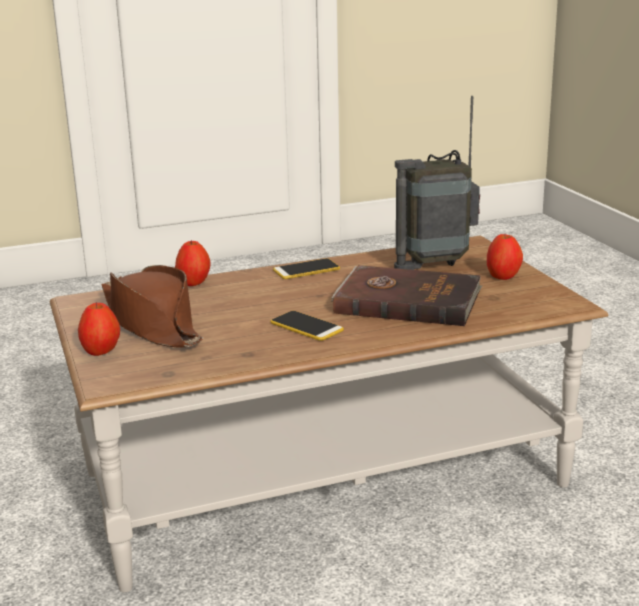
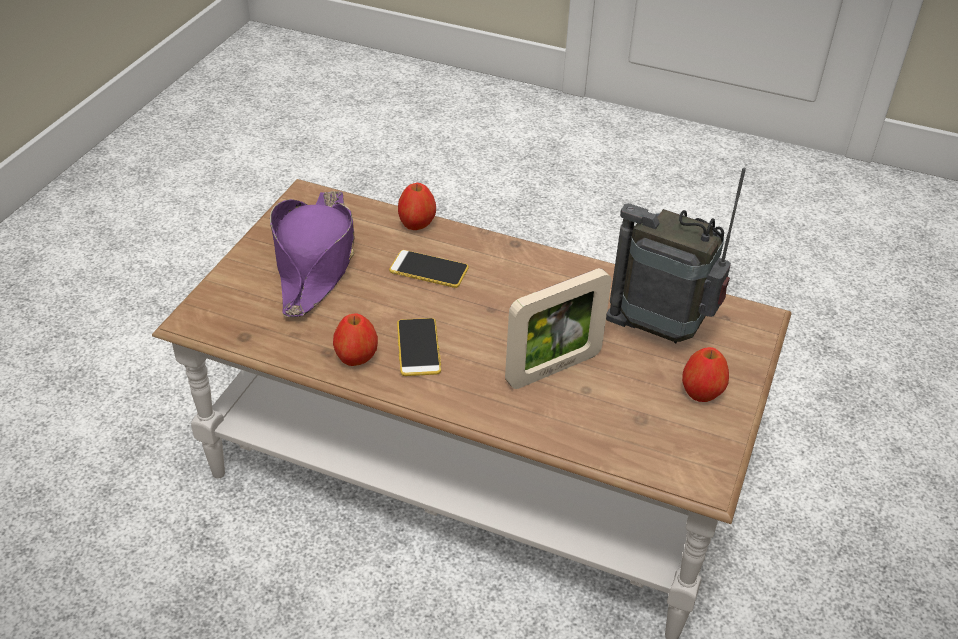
camera: 40 degrees right, 20 degrees up
(101, 351) = (237, 276): apple -> apple (356, 359)
(152, 323) = (315, 262): brown hat -> purple hat
(306, 270) = (532, 263): phone -> phone (429, 270)
(407, 301) = (553, 369): brown book -> picture frame

